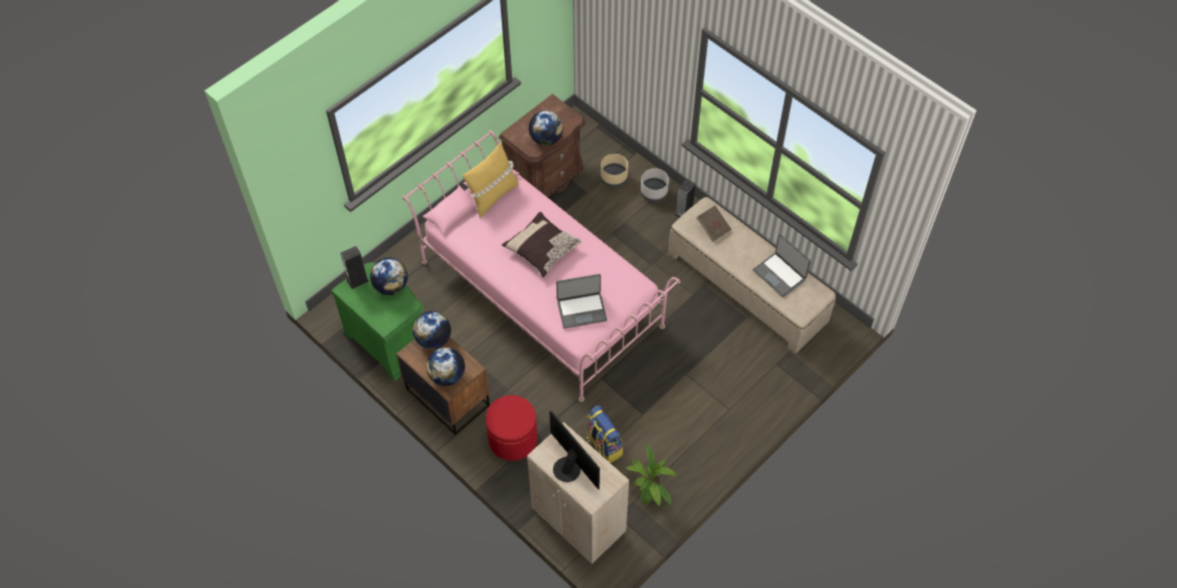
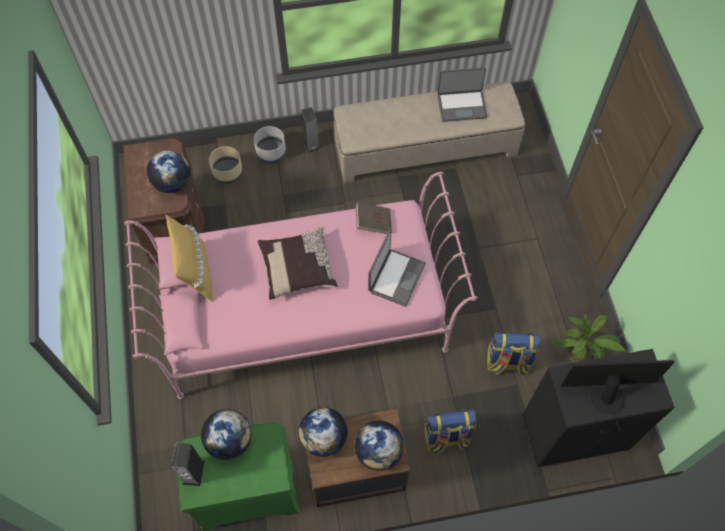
camera: 55 degrees left, 5 degrees up
(513, 439) = (446, 438): red ottoman -> backpack
(577, 521) = (572, 435): beige cabinet -> black cabinet
(713, 228) = (374, 122): brown book -> brown book (373, 223)

